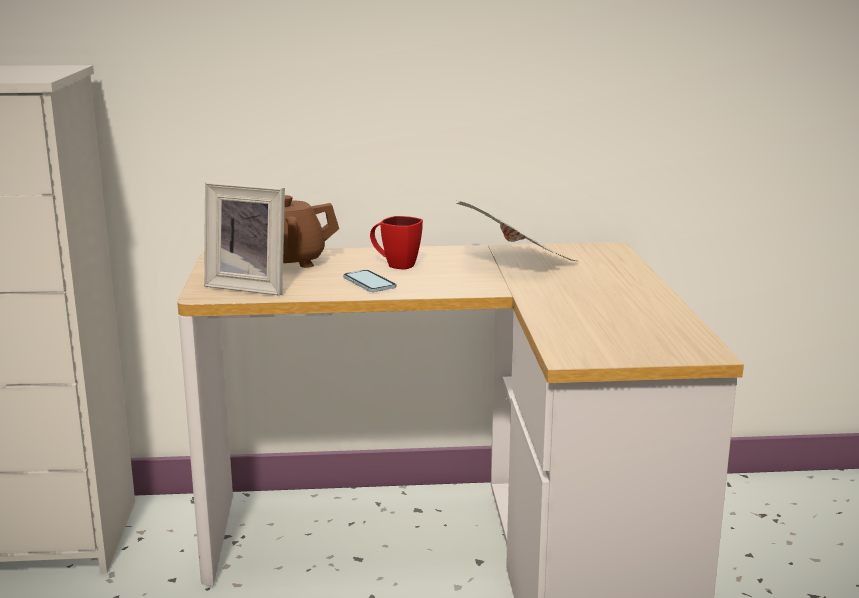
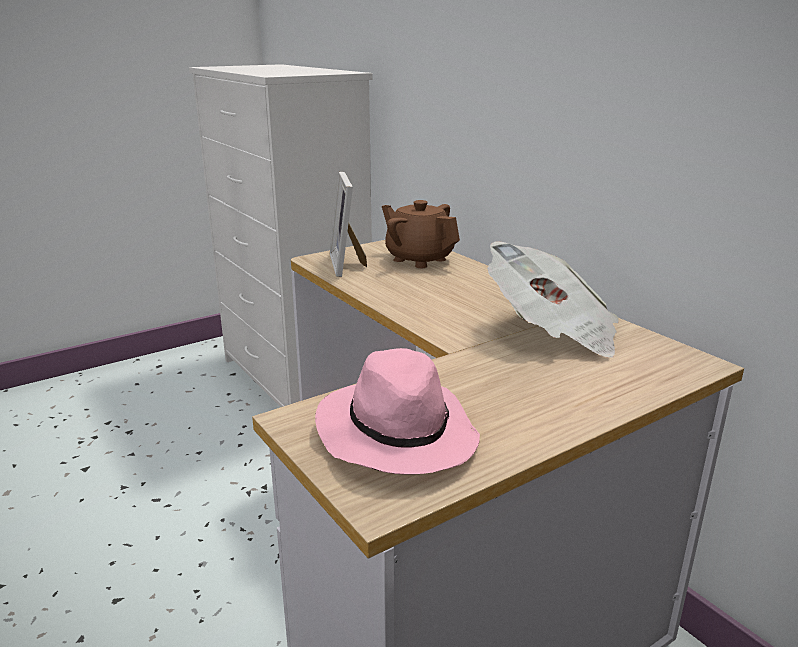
camera: 60 degrees right, 5 degrees up
(369, 283) = (406, 294): phone -> none
(395, 265) = (468, 290): red mug -> none
(623, 333) = (396, 433): none -> pink hat

